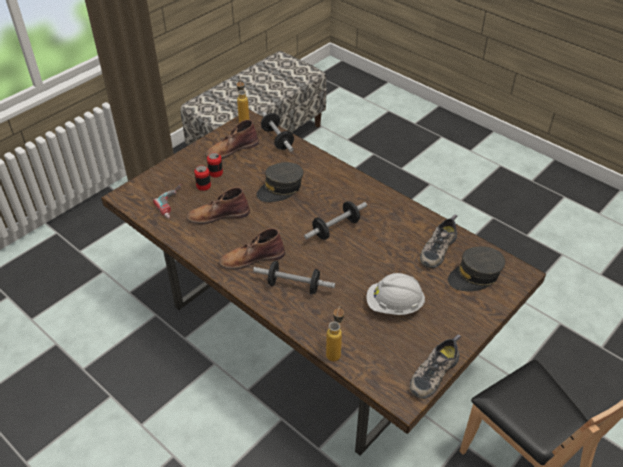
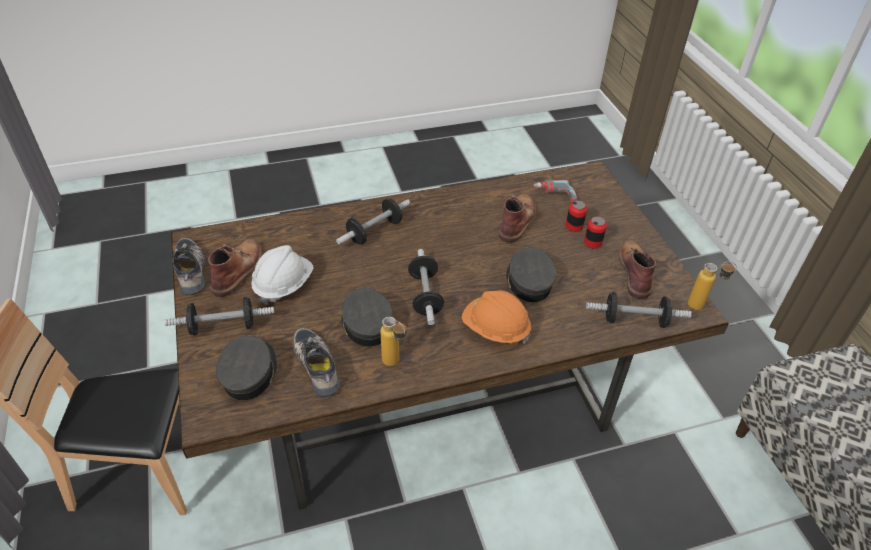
camera: 120 degrees right, 0 degrees up
(251, 258) = (435, 219): brown boot -> brown boot (238, 269)
(335, 351) = (279, 224): bottle -> bottle (395, 364)
(336, 188) = (495, 329): none -> orange hard hat
(385, 244) = (365, 323): none -> grey cap
(459, 314) = (223, 326): none -> dumbbell

